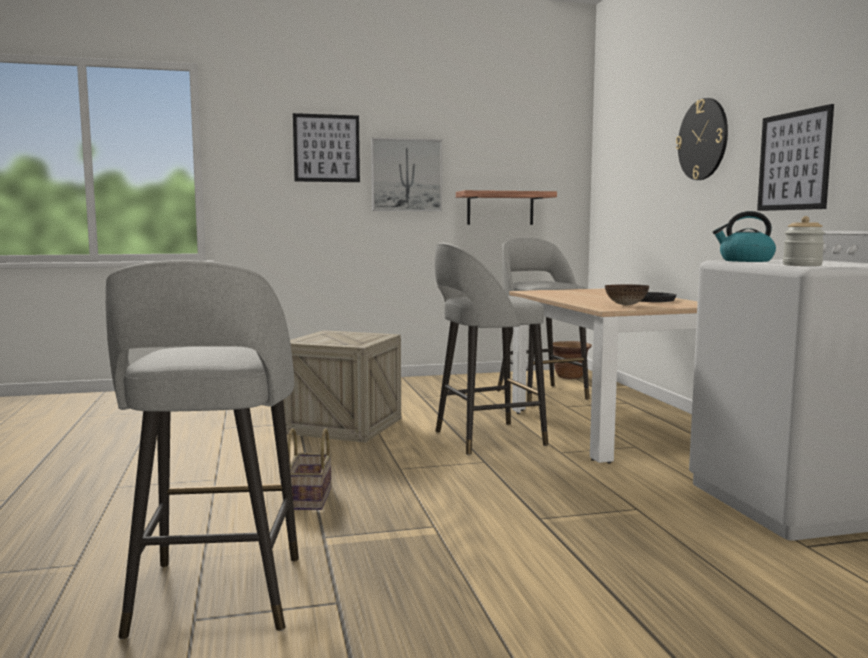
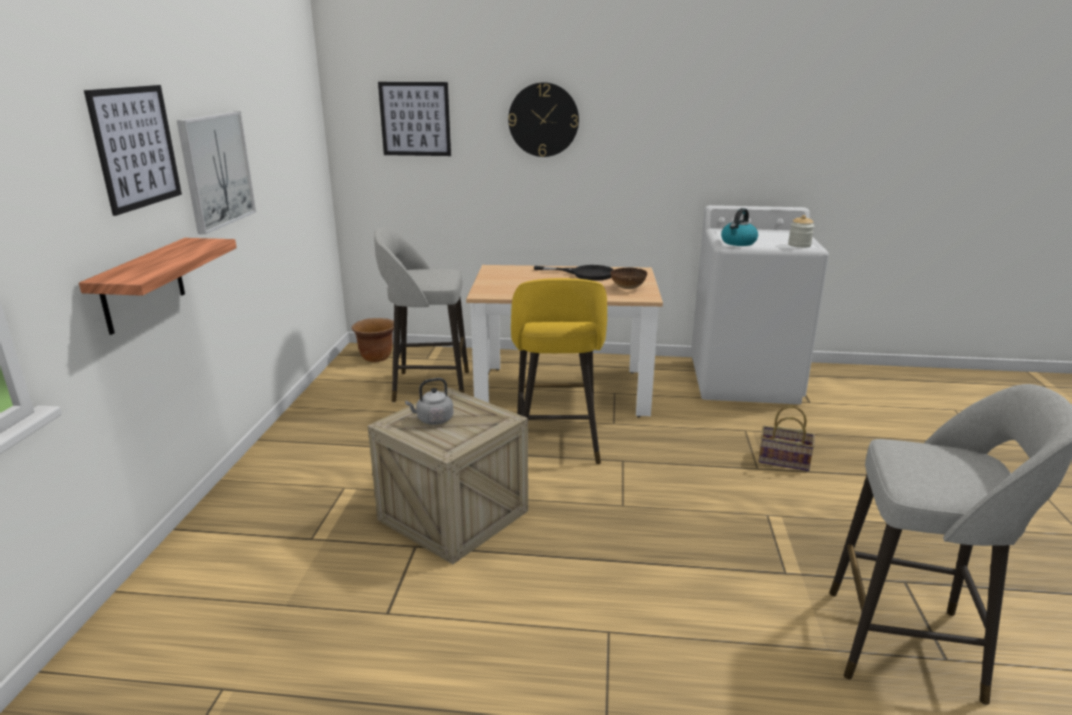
camera: 70 degrees left, 15 degrees up
(309, 498) = (688, 569): basket -> basket (782, 461)
(340, 336) = (433, 420): none -> grey kettle
(486, 438) = (556, 445): grey stool -> yellow stool
(500, 208) = (285, 192): shelf -> shelf (143, 285)
(794, 161) = (659, 151): picture -> picture (415, 119)

